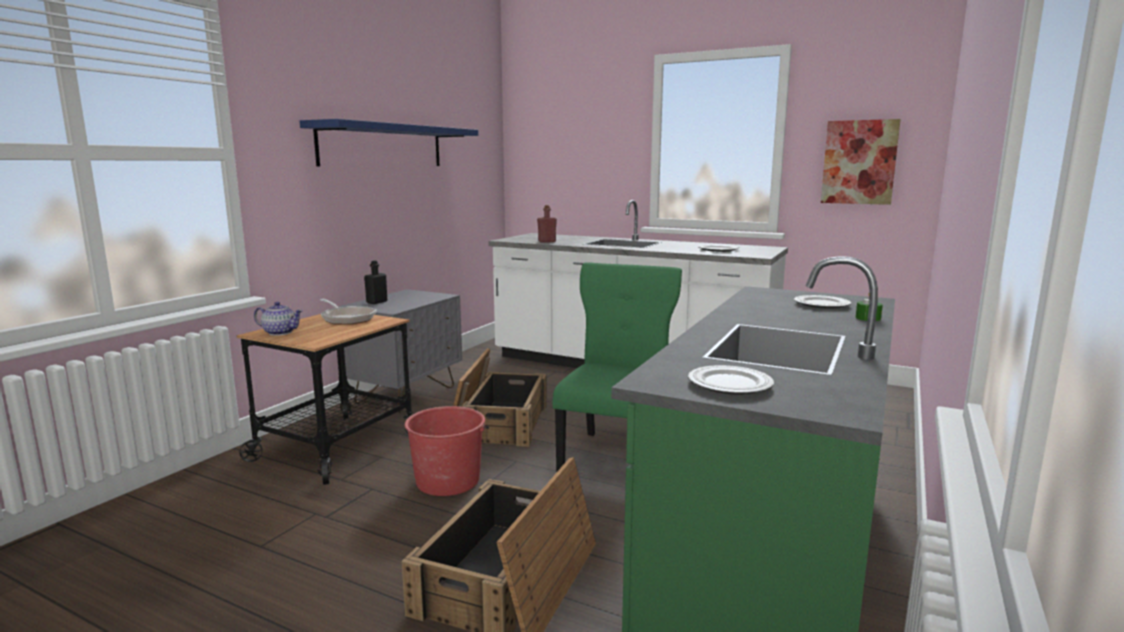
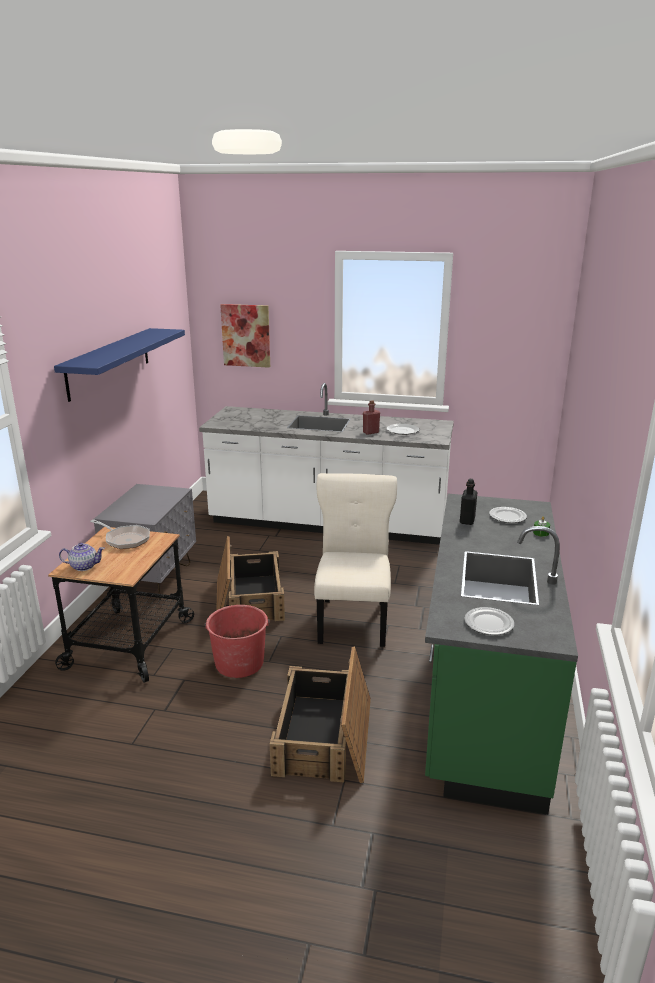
camera: 15 degrees left, 10 degrees up
(377, 302) = (125, 507): black bottle -> black bottle (467, 520)
(547, 241) = (253, 425): red bottle -> red bottle (371, 432)
(615, 456) = (353, 620): green chair -> beige chair
(859, 162) = (506, 352): picture -> picture (246, 335)

